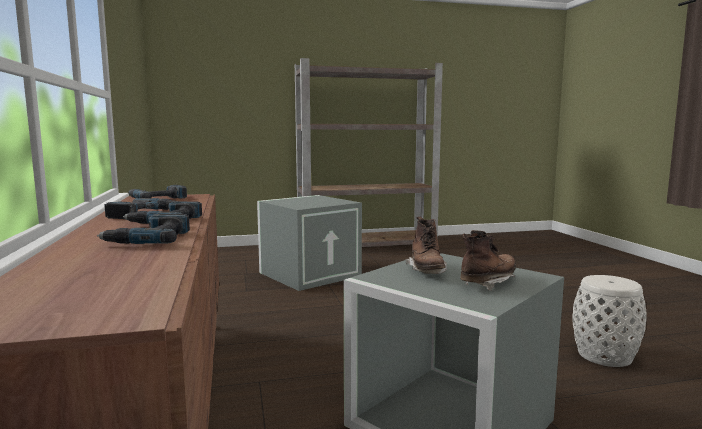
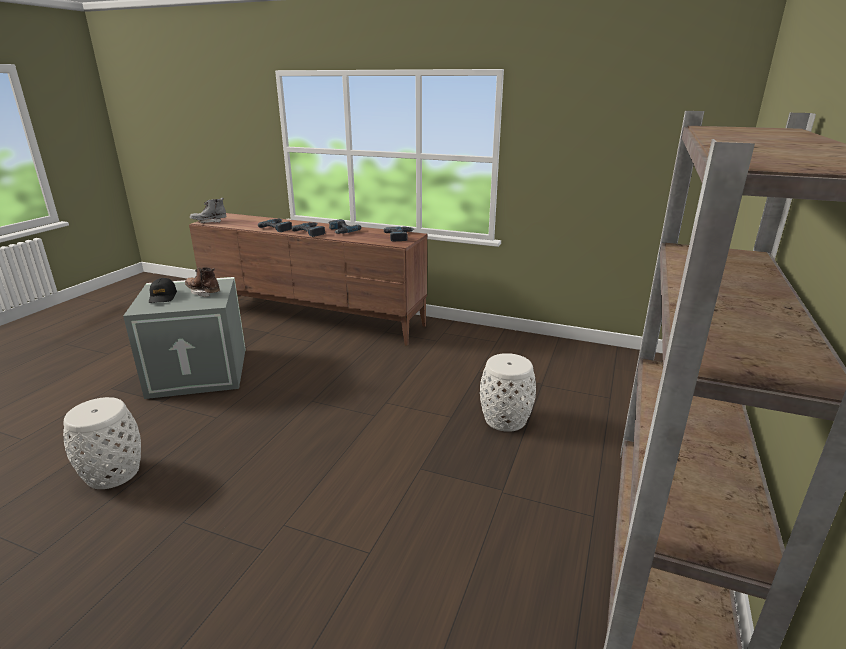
camera: 125 degrees right, 15 degrees up
(124, 308) = (209, 222): none -> grey boot
(310, 274) = (505, 420): grey storage box -> white stool
(488, 283) = (163, 297): brown boot -> black cap

